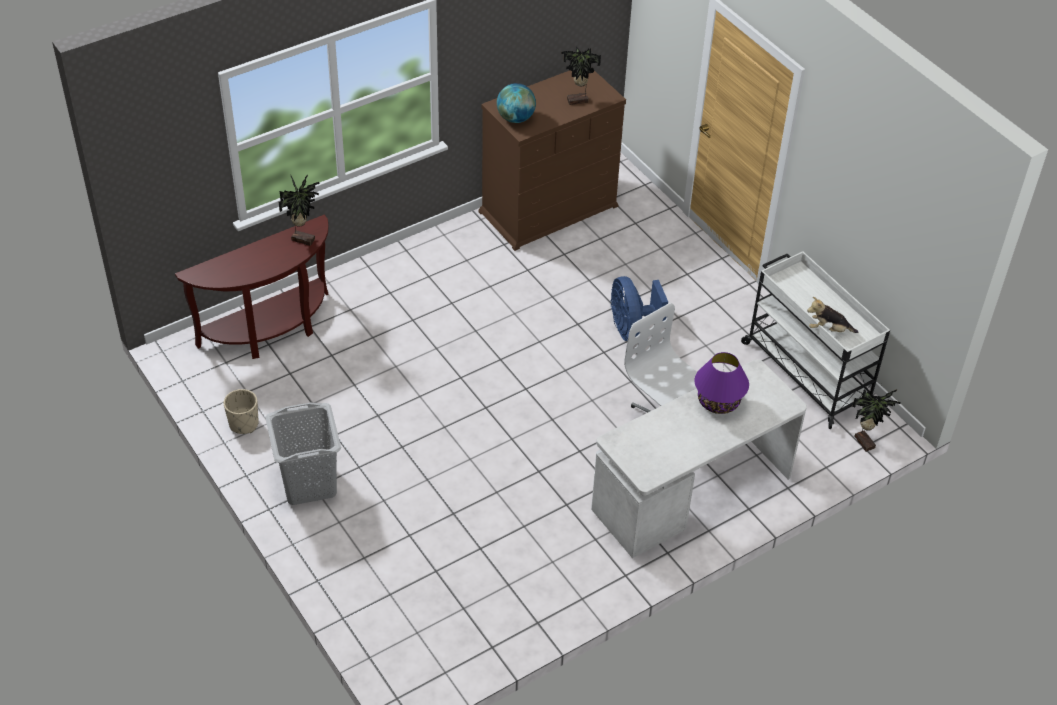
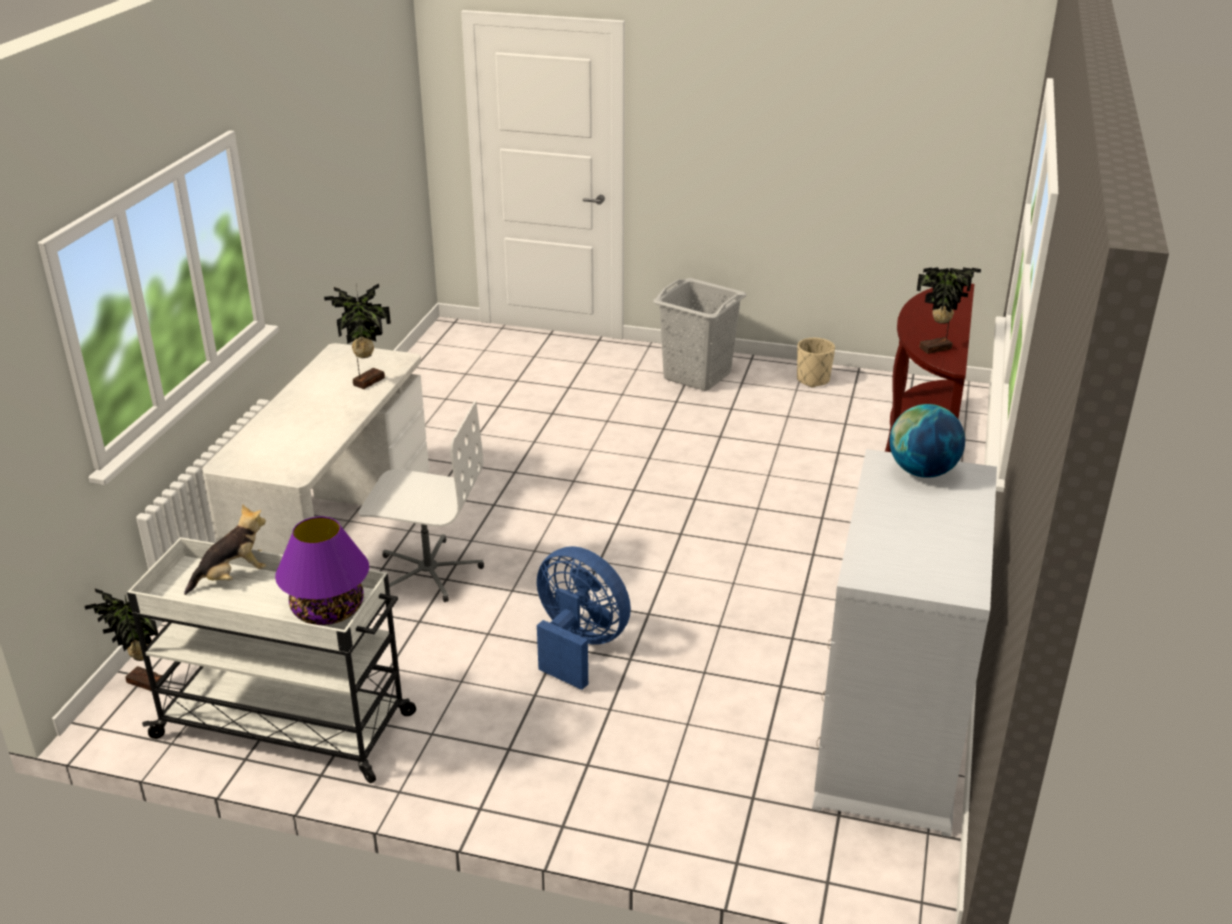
camera: 140 degrees right, 15 degrees down
(549, 209) = (891, 736): brown dresser -> white dresser
(578, 101) = (891, 540): potted plant -> potted plant (366, 381)
(718, 402) = (317, 429): purple table lamp -> purple table lamp (327, 611)

